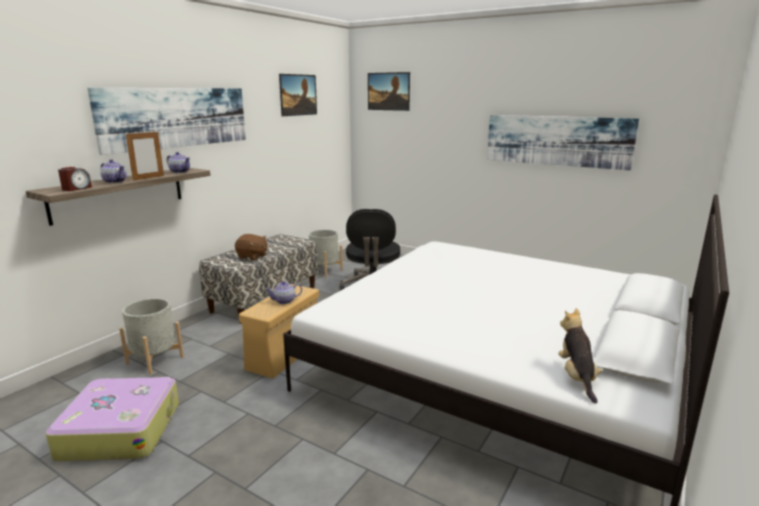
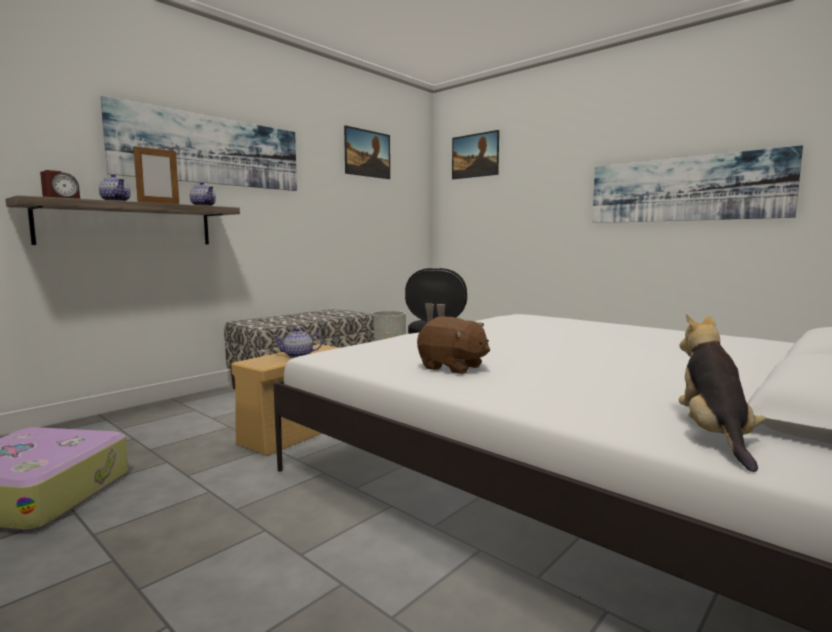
camera: 10 degrees right, 10 degrees down
(155, 360) = (137, 427): grey planter -> none
(252, 256) = (288, 321): brown plush toy -> brown plush toy (452, 367)

